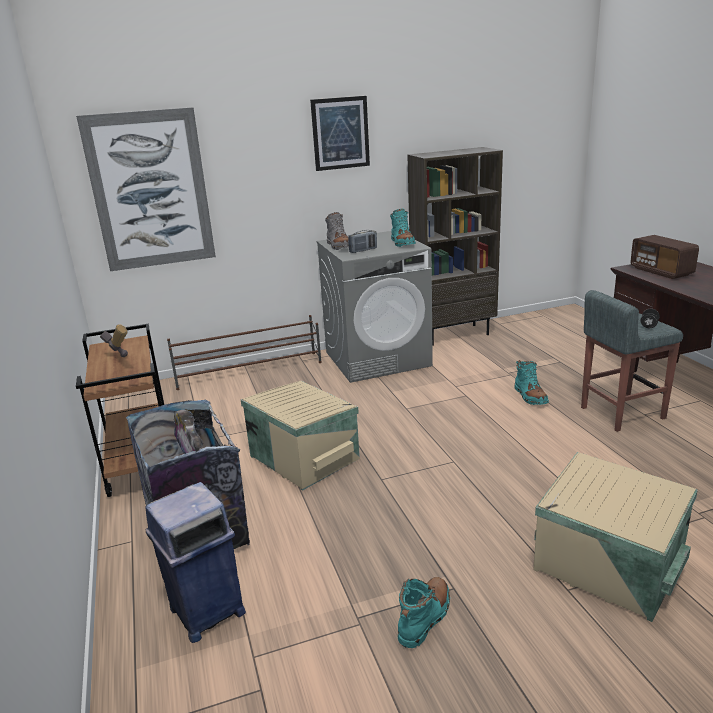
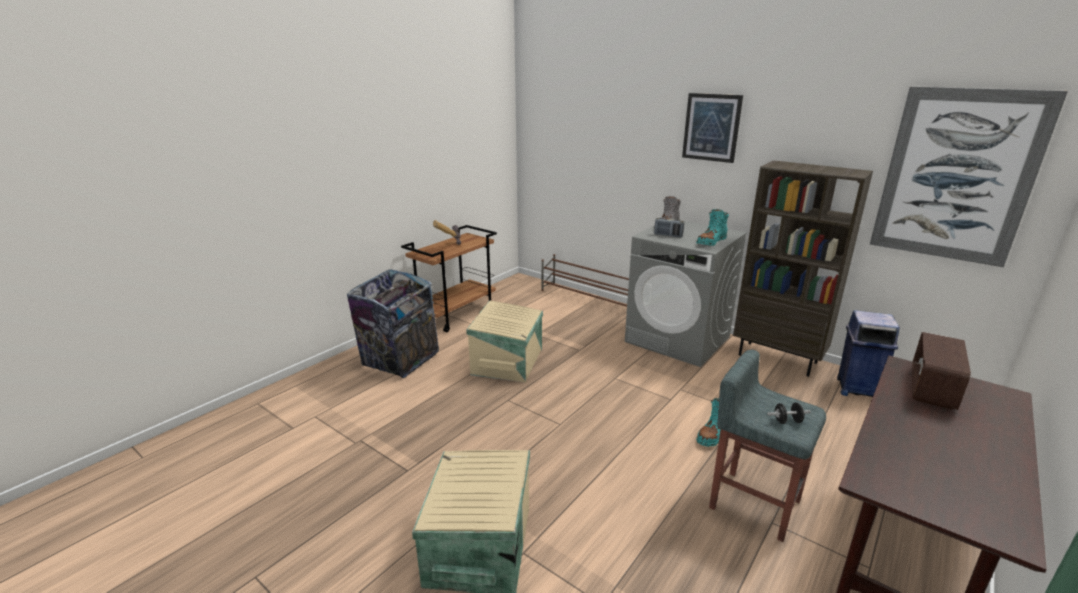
camera: 55 degrees right, 0 degrees up
(150, 191) = (564, 146): picture -> picture (956, 176)
(205, 612) = (342, 388): blue trash can -> blue trash can (856, 388)
(425, 618) = (372, 467): turquoise boot -> none

